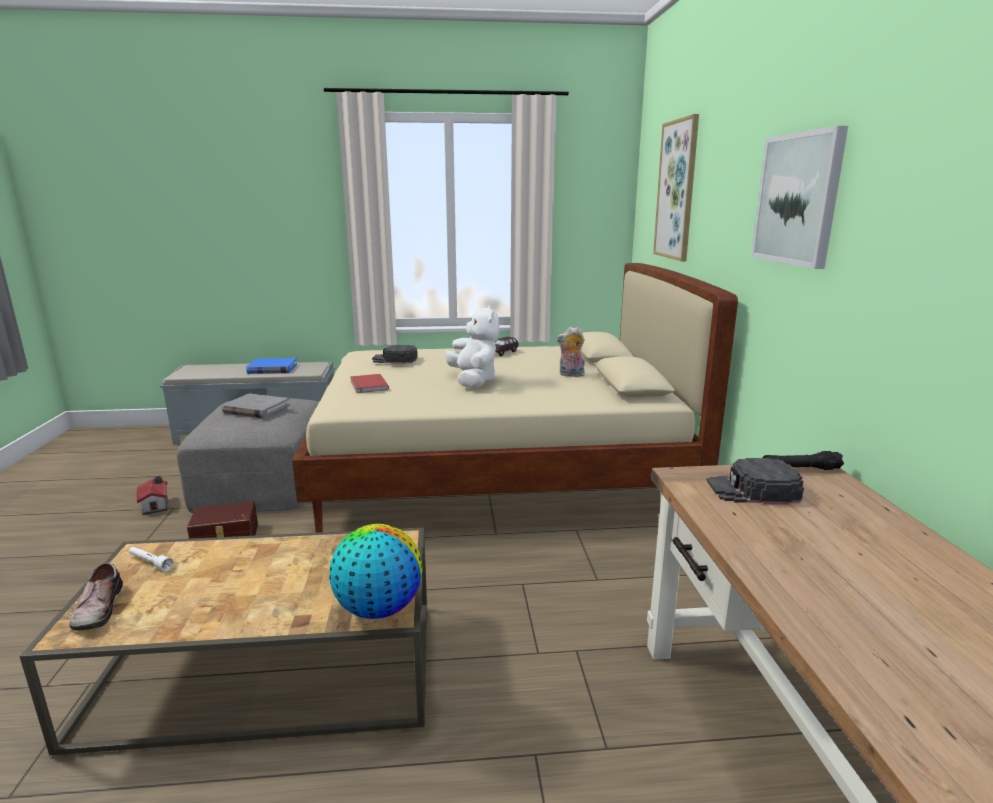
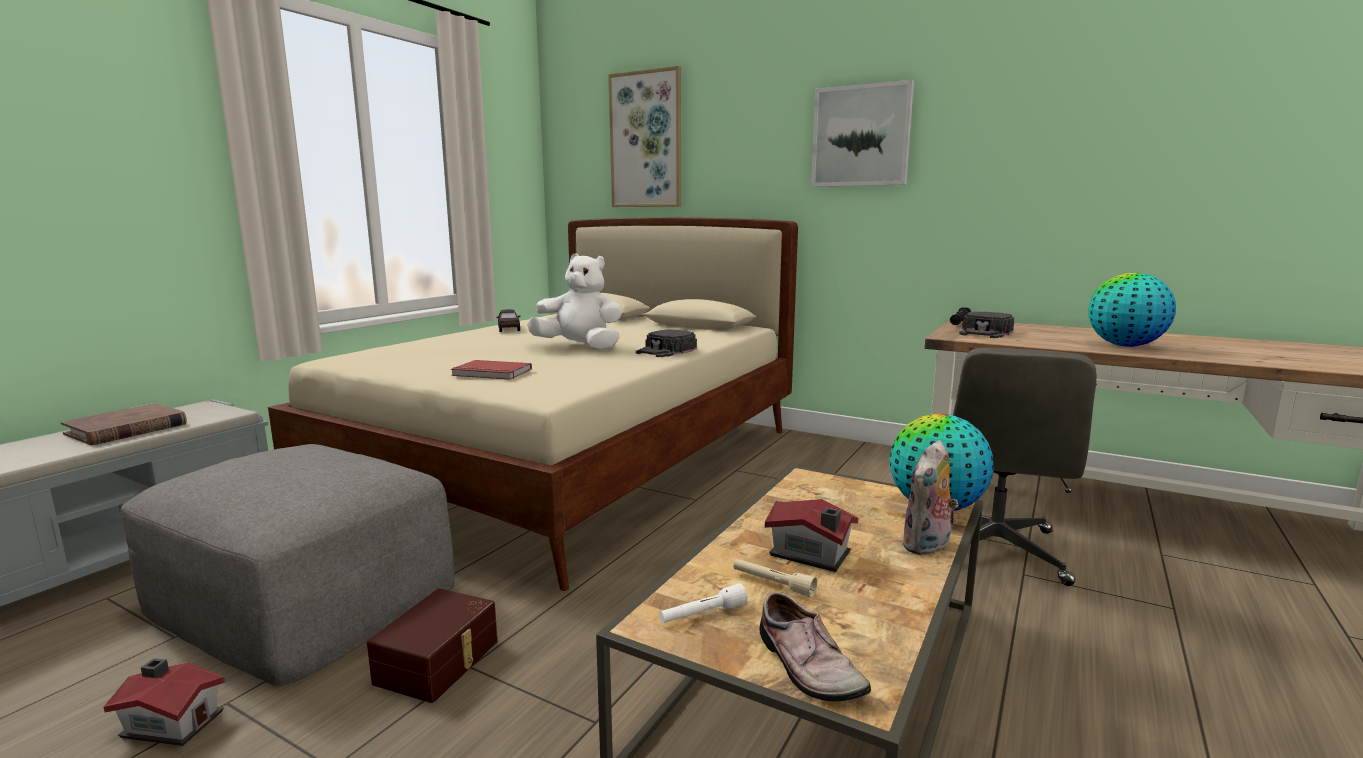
camera: 55 degrees left, 5 degrees down
(96, 608) = (805, 666): shoe -> shoe turned 45 degrees clockwise
(198, 573) = (773, 584): none -> beige flashlight
(248, 576) = (811, 555): none -> toy house
(256, 409) = (293, 465): grey book -> none
(272, 369) = (127, 429): blue book -> brown book
(395, 359) = (426, 351): black cap -> black cap (666, 351)
(570, 375) = (633, 329): plush toy -> plush toy (928, 546)
(574, 722) = (994, 550): none -> grey office chair
(828, 587) = (1124, 346): none -> globe

